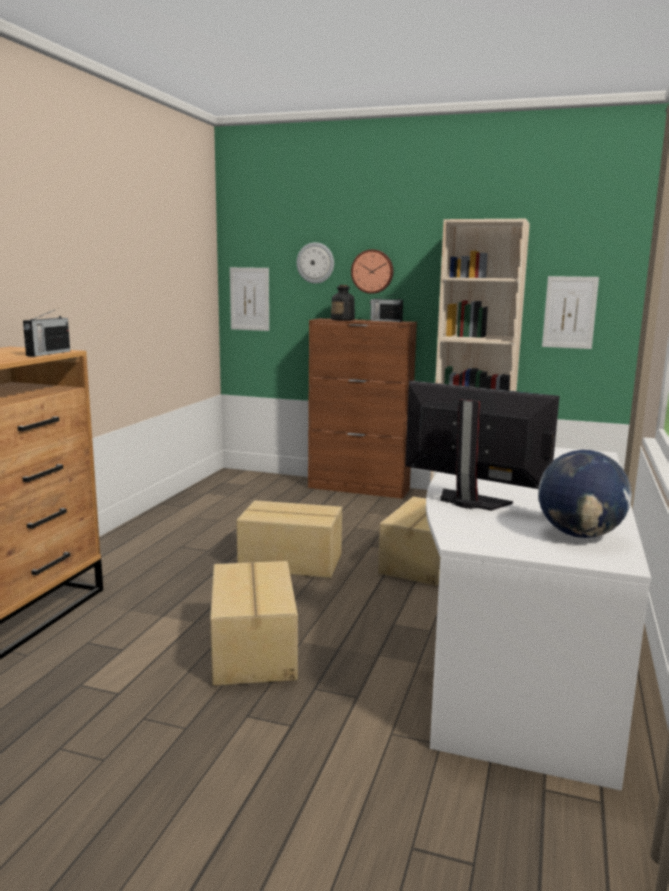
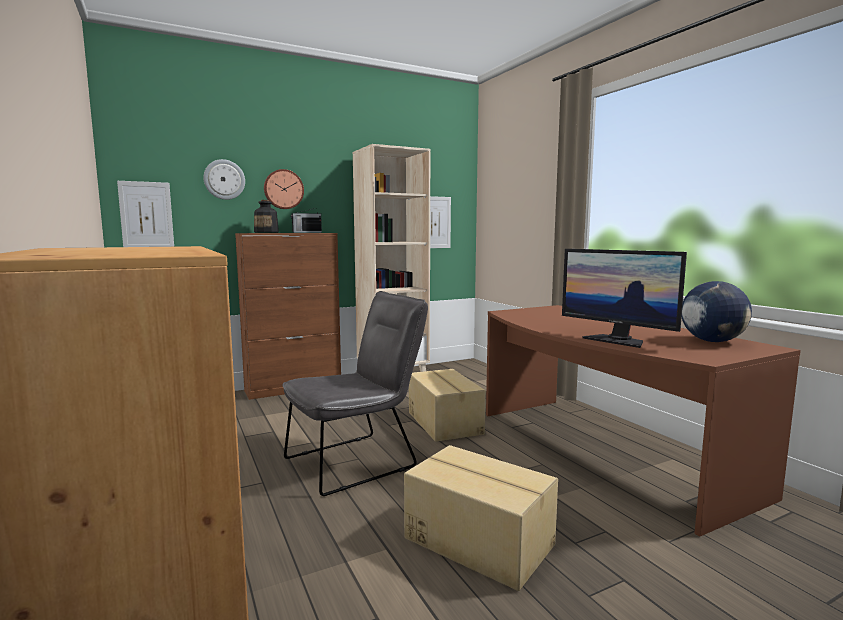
camera: 45 degrees left, 5 degrees down
(47, 353) = (182, 247): radio -> none
(290, 562) = (358, 460): cardboard box -> grey chair
(470, 502) = (617, 340): monitor -> monitor turned 120 degrees counterclockwise
(520, 649) = (599, 451): white desk -> brown desk

